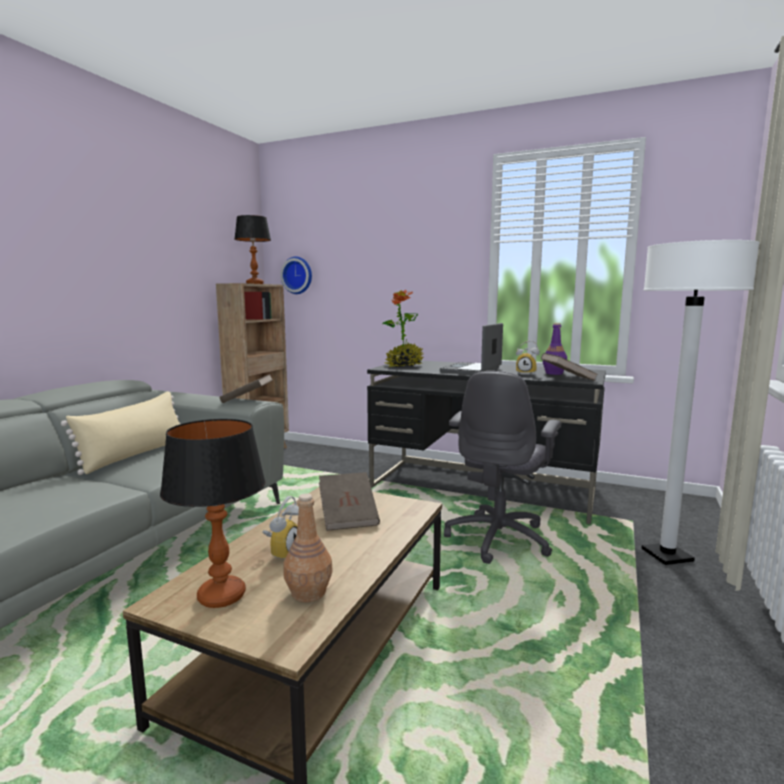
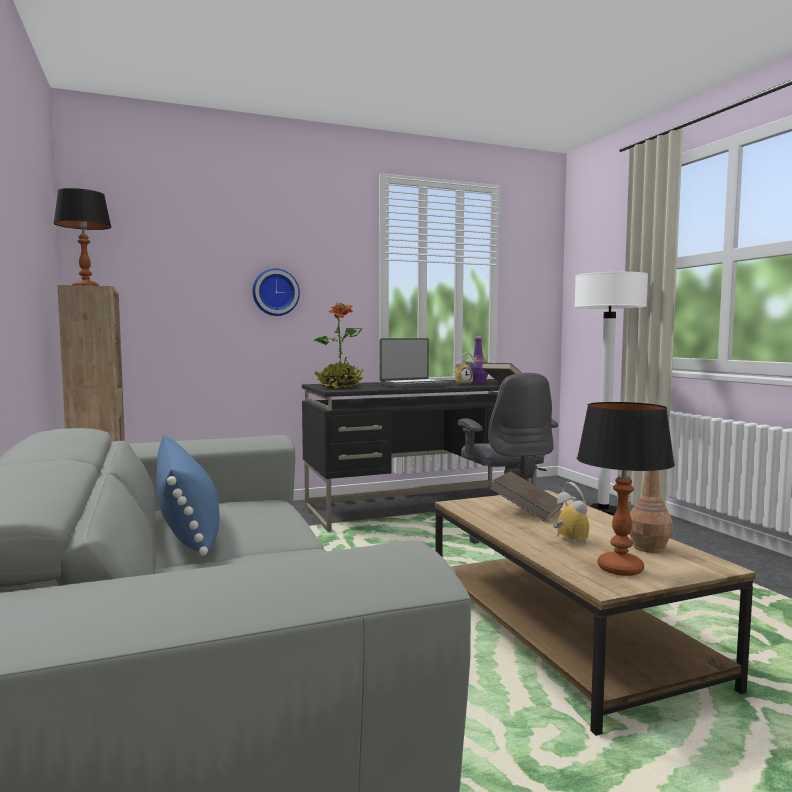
camera: 45 degrees left, 5 degrees down
(135, 455) = (188, 527): beige pillow -> blue pillow
(247, 400) = (253, 436): brown book -> none
(298, 275) = (127, 281): wall clock -> wall clock (275, 292)
(472, 370) = (415, 385): laptop -> laptop turned 105 degrees counterclockwise

